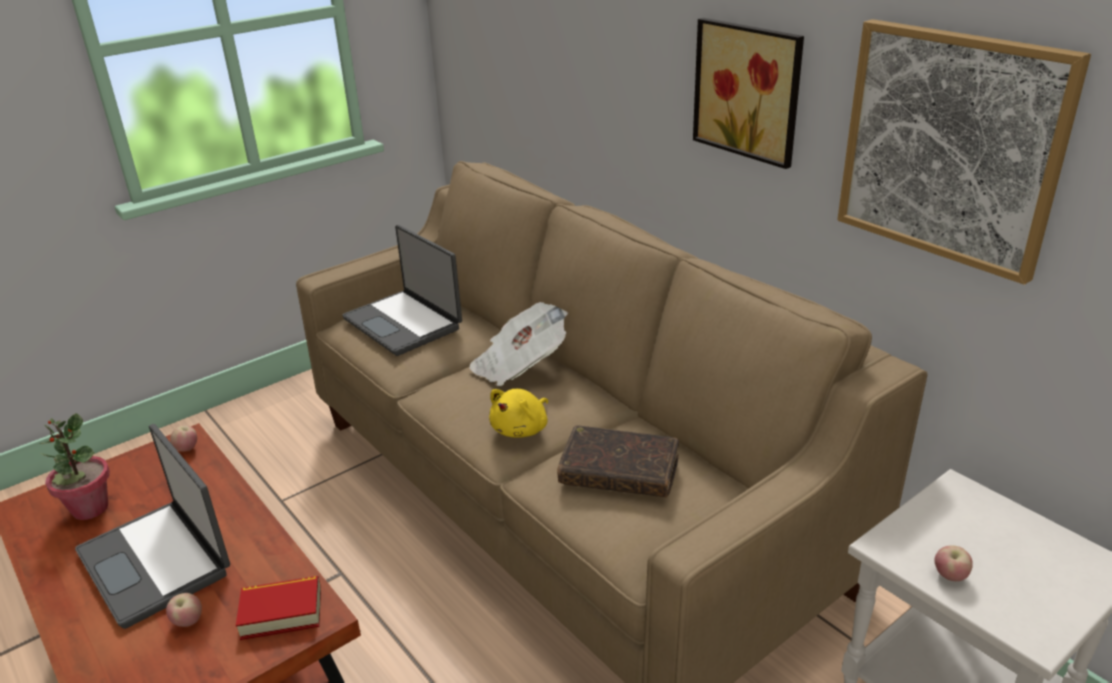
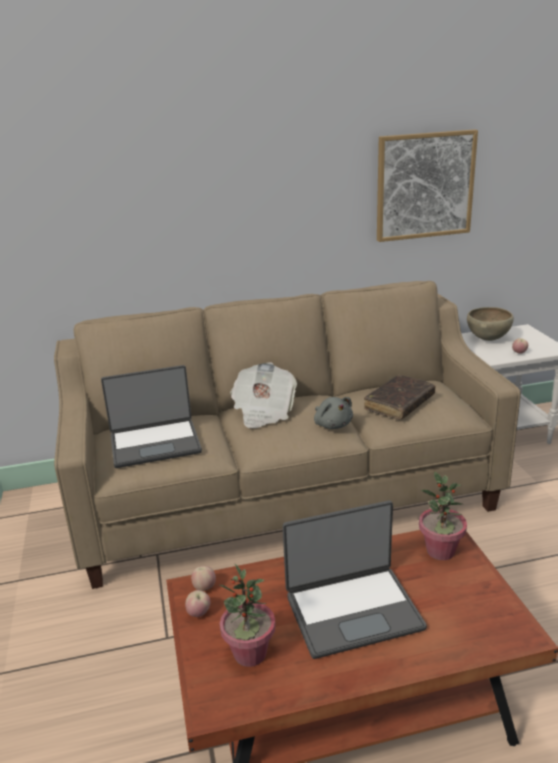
camera: 65 degrees left, 5 degrees down
(188, 622) = (431, 595): apple -> apple (198, 613)
(281, 613) = (440, 551): book -> potted plant
(521, 429) = (332, 424): yellow plush toy -> grey plush toy
(750, 90) = (309, 192): picture -> none
(979, 520) = (488, 339): none -> brown bowl

